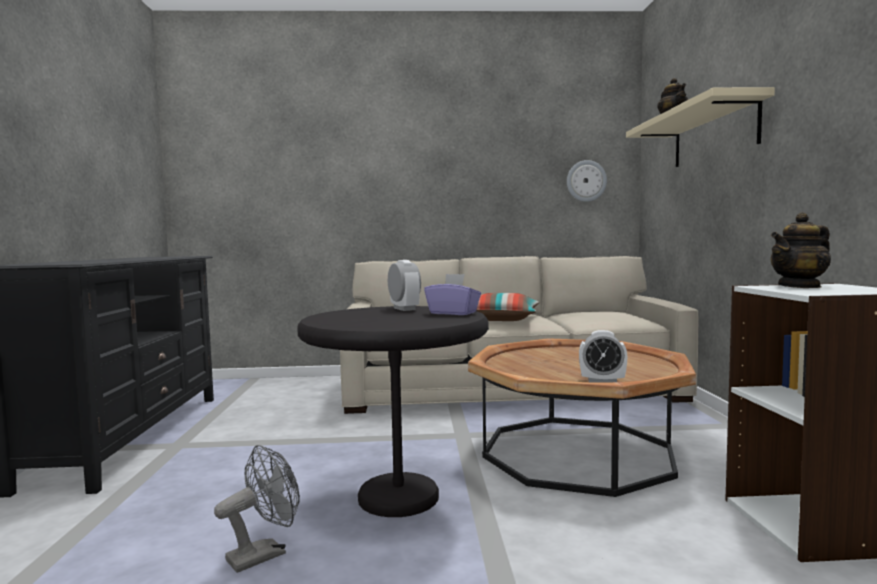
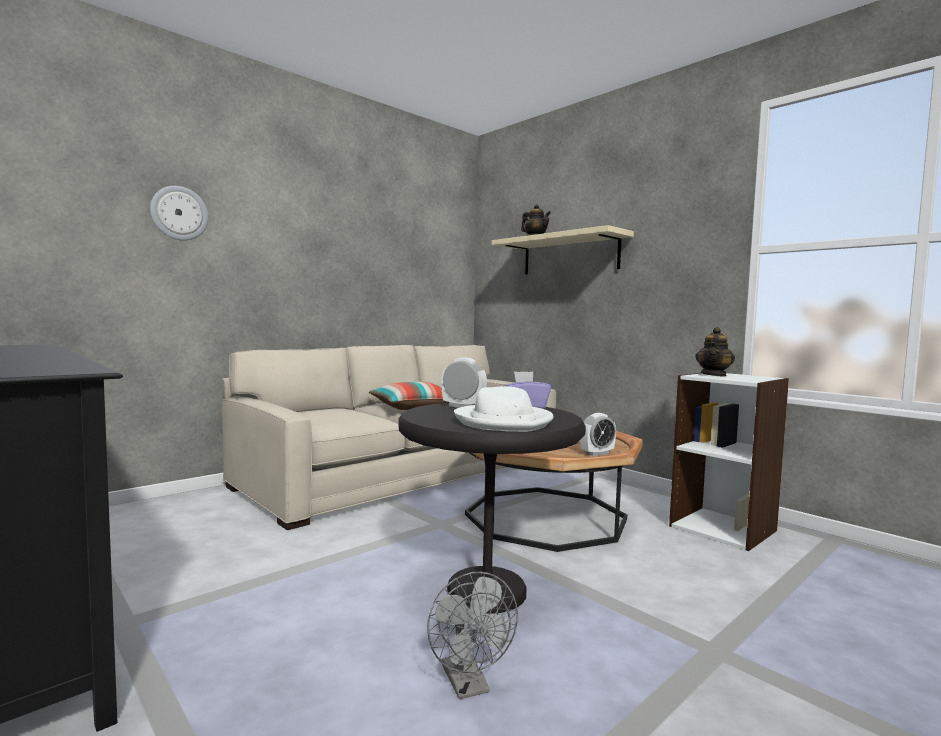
camera: 40 degrees left, 0 degrees up
(264, 554) = (469, 685): grey fan -> grey fan turned 150 degrees clockwise
(373, 321) = (504, 422): none -> white hat
(586, 181) = (439, 276): wall clock -> wall clock (179, 213)

